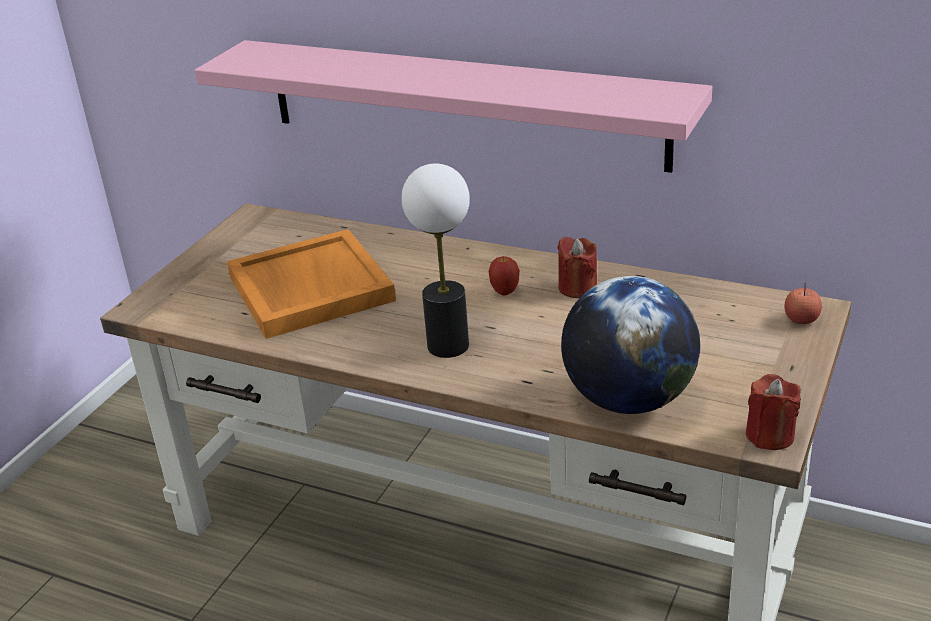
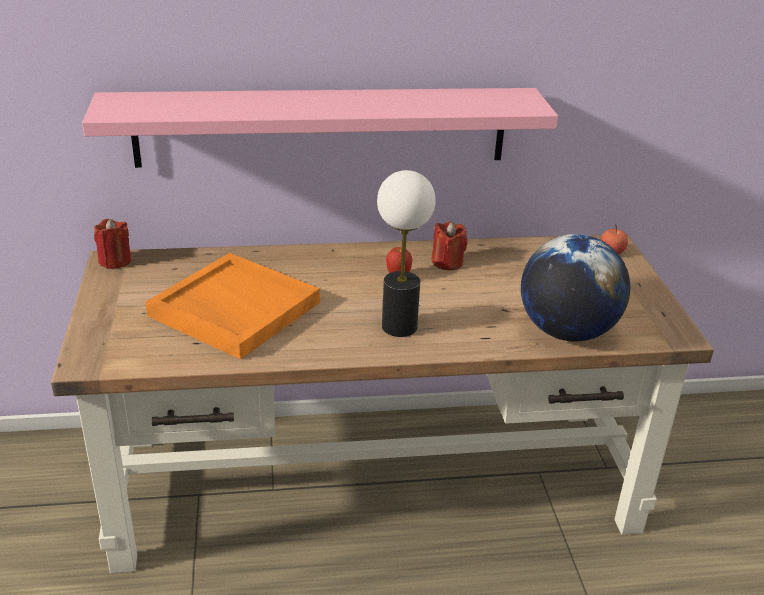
camera: 35 degrees left, 0 degrees up
(770, 435) = (674, 331): red candle -> red candle (115, 261)

